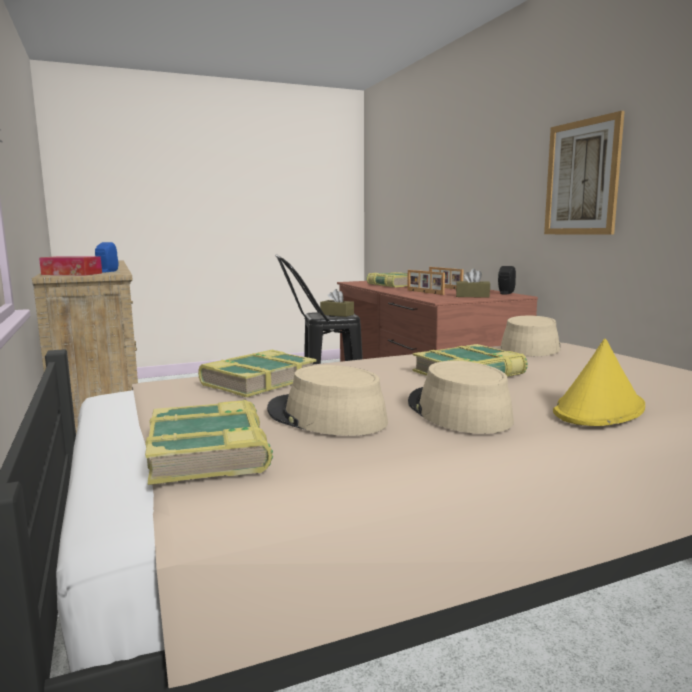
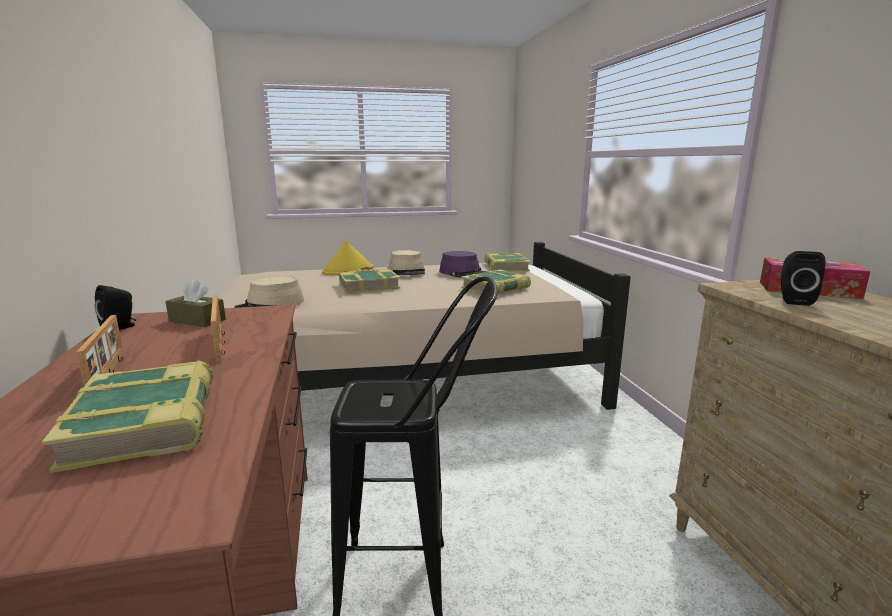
camera: 170 degrees left, 5 degrees up
(106, 271) = (793, 301): blue speaker -> black speaker
(325, 417) = (463, 273): beige hat -> purple hat
(337, 314) = (377, 396): brown tissue box -> none
(582, 178) = (97, 148): picture -> none

